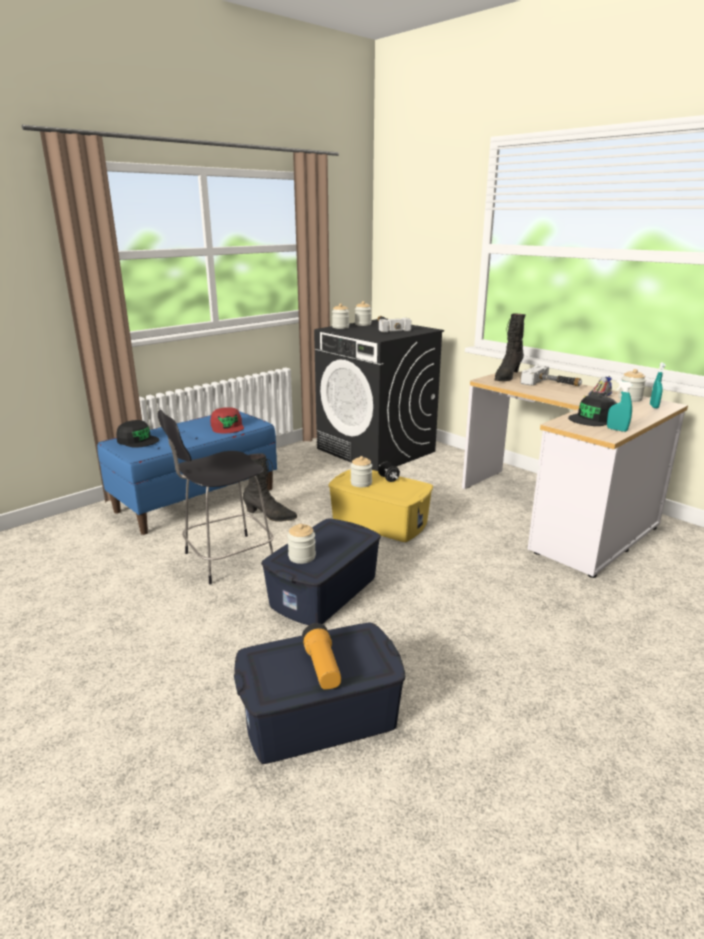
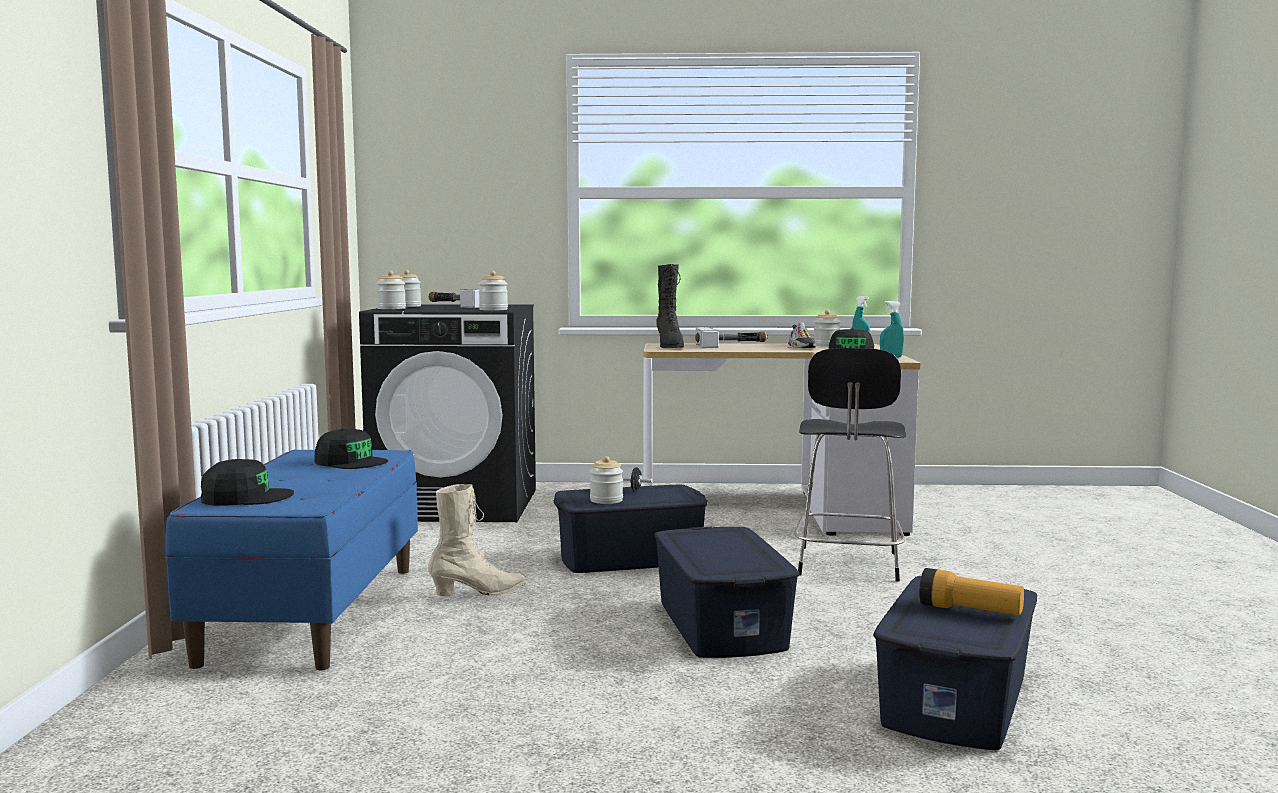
camera: 45 degrees left, 15 degrees down
(226, 559) = (530, 645): black chair -> black chair (847, 565)
(227, 427) = (351, 462): red cap -> black cap
(270, 516) = (478, 593): black boot -> beige boot
(302, 557) = (724, 562): jar -> jar (493, 310)
(380, 521) = (629, 558): yellow storage box -> blue storage box

